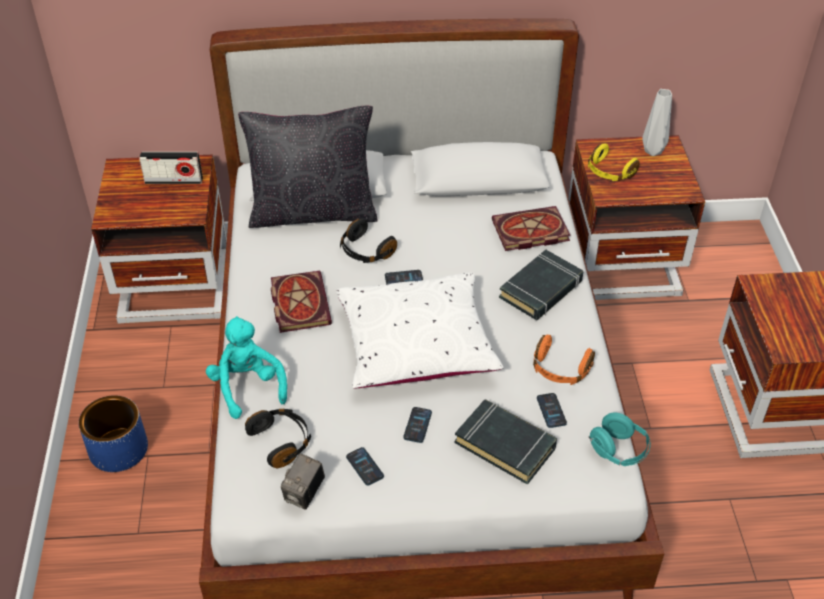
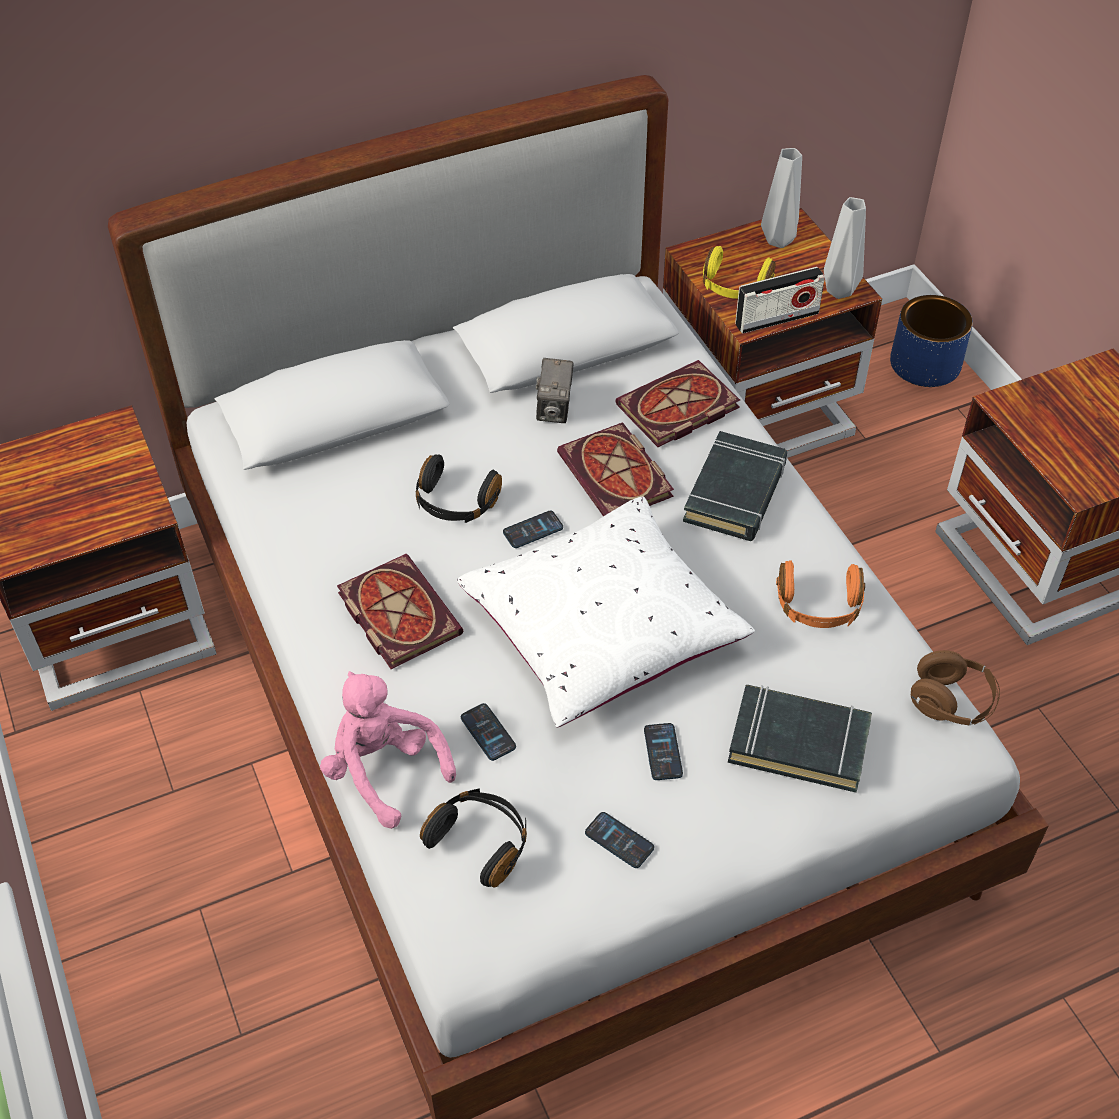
camera: 20 degrees left, 5 degrees up
(118, 450) = (148, 913): blue planter -> blue planter (924, 365)
(174, 180) = (90, 465): radio -> radio (777, 319)
(247, 386) = (384, 770): turquoise plush toy -> pink plush toy
(304, 494) = (552, 912): camera -> camera (554, 409)
(313, 212) = (345, 461): black pillow -> none
(472, 261) = (618, 477): none -> book
(551, 411) = (835, 672): phone -> phone (488, 732)
(618, 451) = (951, 703): turquoise headphones -> brown headphones
(677, 189) = (838, 290): none -> grey vase

